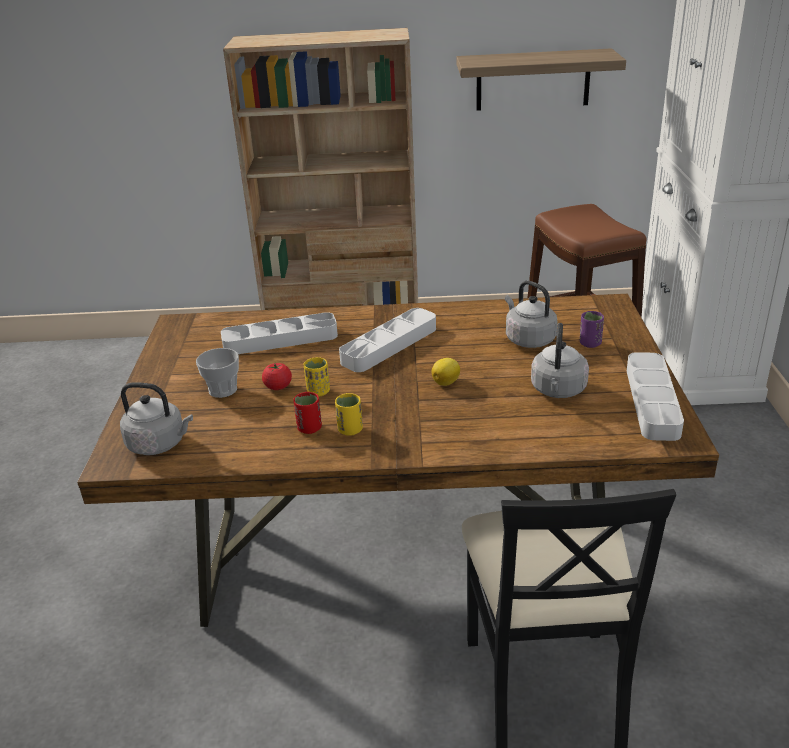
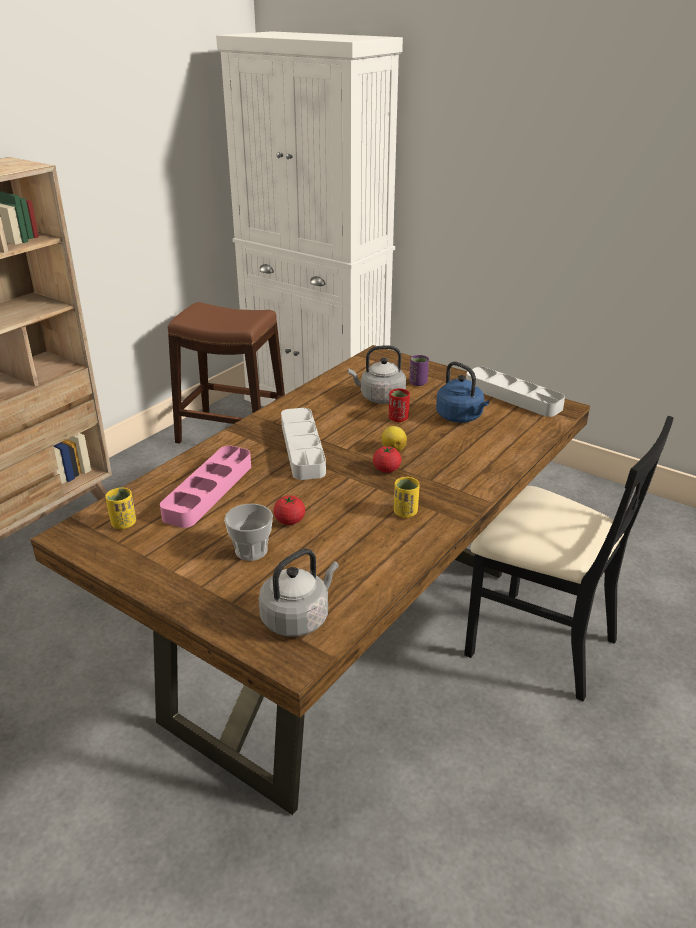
camera: 55 degrees left, 0 degrees up
(280, 340) = (208, 491): grey tray -> pink tray
(309, 428) = (378, 529): red cup -> red cup (398, 418)
(318, 392) = (327, 505): yellow cup -> yellow cup (123, 524)
(407, 393) = (386, 469): none -> tomato
(533, 80) = (123, 196): shelf -> none
(558, 391) = (461, 417): grey kettle -> blue kettle

